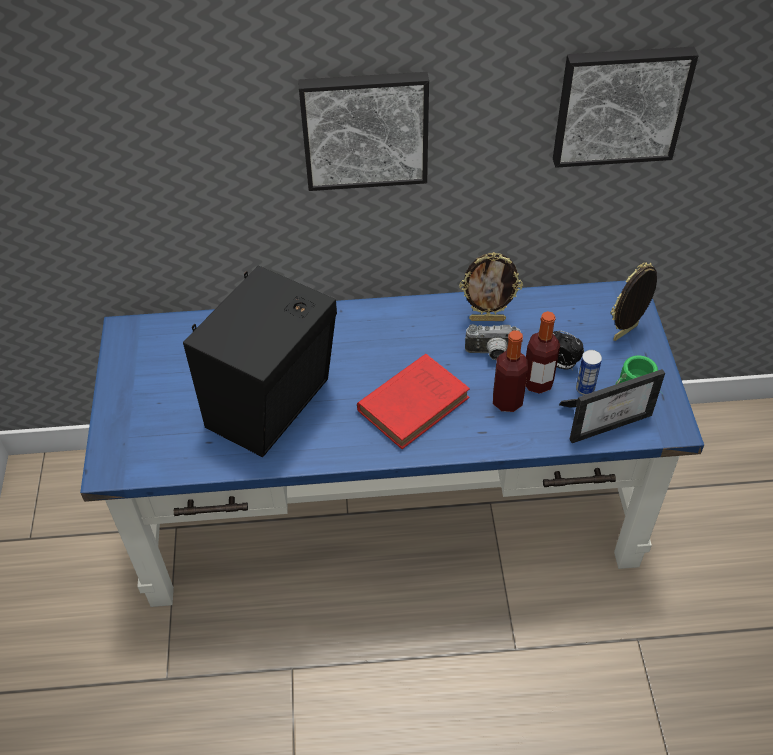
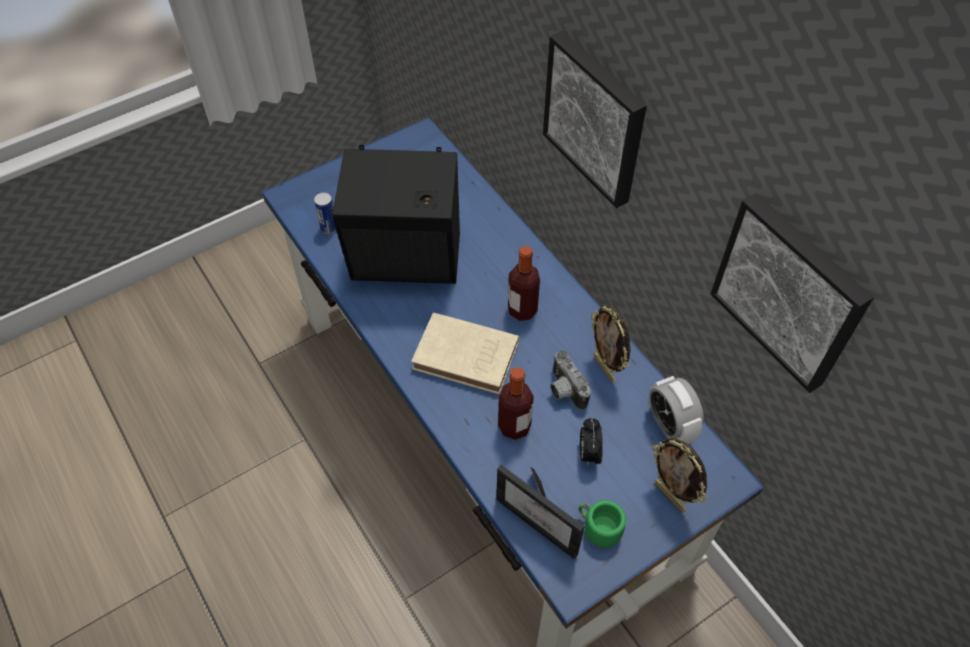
camera: 60 degrees right, 5 degrees up
(415, 403) = (468, 357): red book -> beige book
(537, 383) = (552, 442): bottle -> bottle (522, 310)
(565, 306) = (669, 427): none -> alarm clock
(585, 389) = (571, 486): can -> can (329, 228)
(626, 333) = (670, 496): picture frame -> picture frame turned 150 degrees counterclockwise

